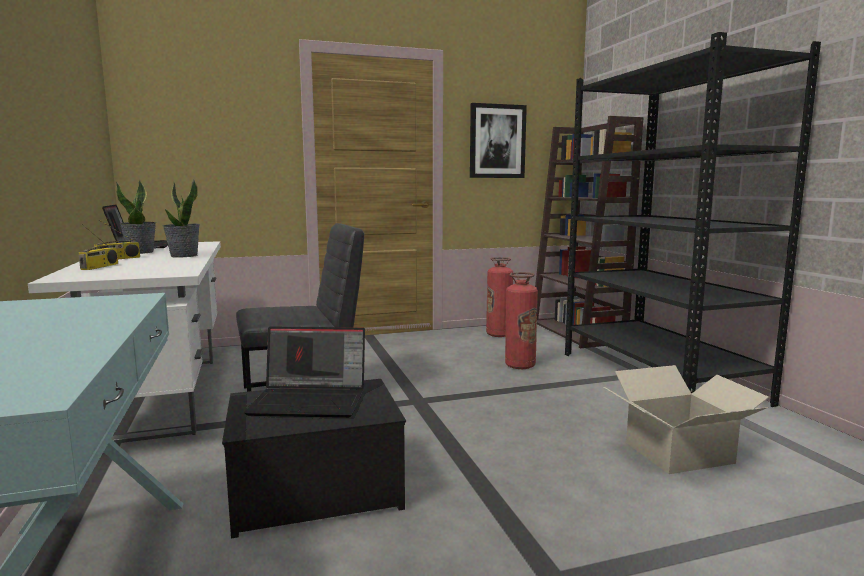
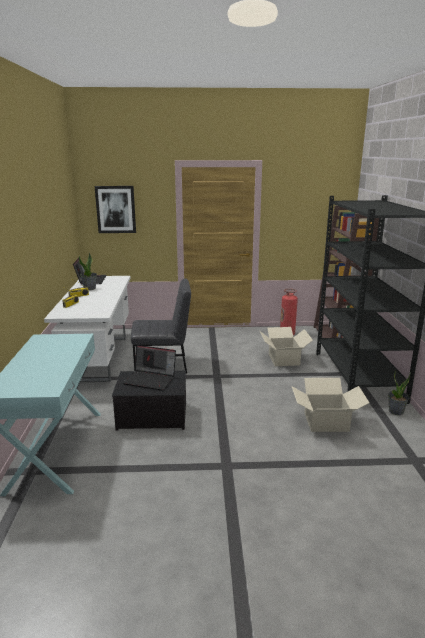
camera: 15 degrees right, 10 degrees up
(184, 256) = (108, 294): potted plant -> potted plant (396, 411)
(497, 141) = (296, 215): picture -> picture (116, 209)
(520, 365) = (284, 359): fire extinguisher -> cardboard box

